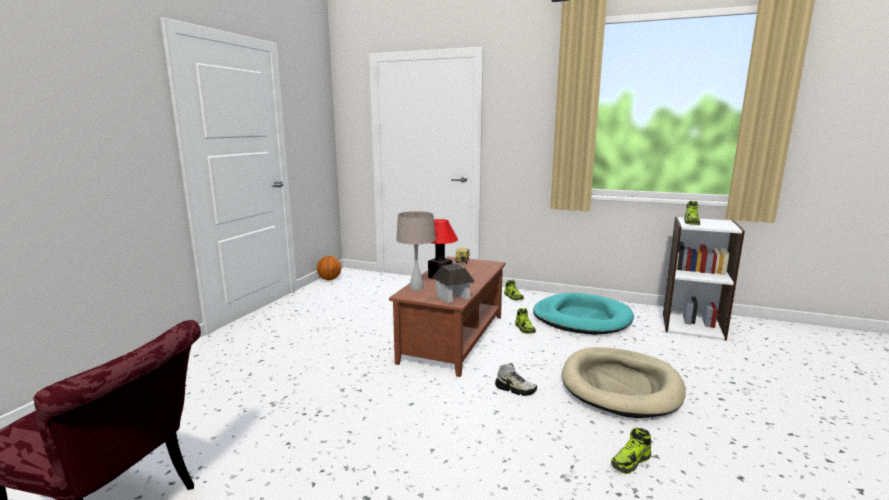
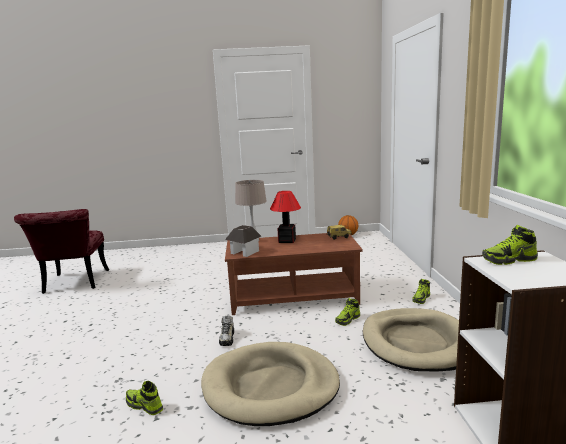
camera: 65 degrees right, 0 degrees up
(581, 318) = (416, 343): turquoise dog bed -> beige dog bed

